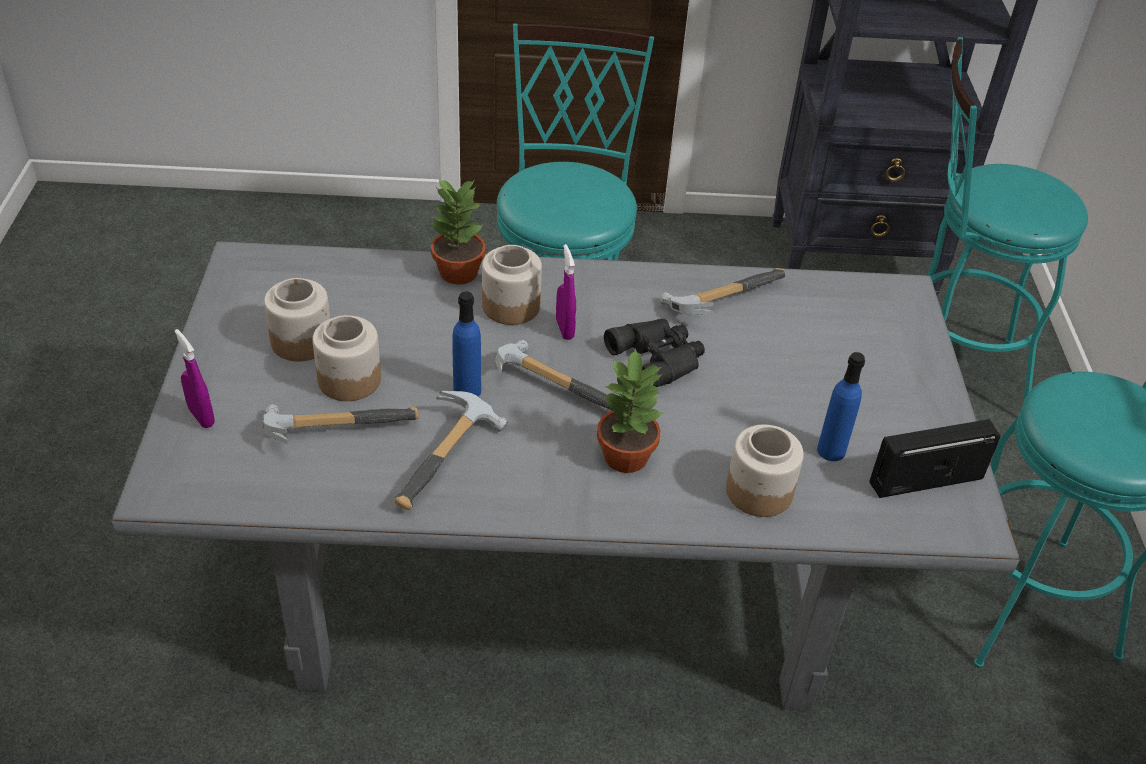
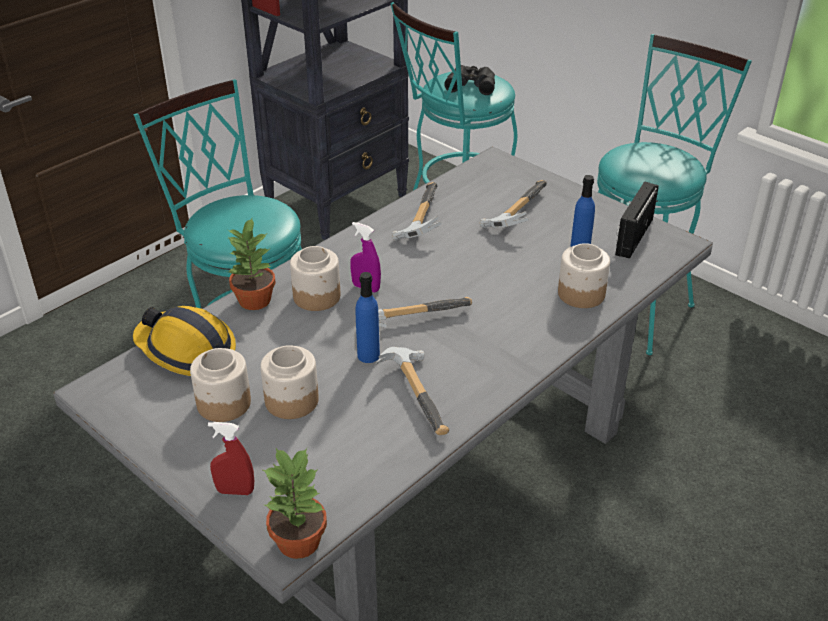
camera: 45 degrees left, 5 degrees down
(201, 417) = (235, 491): purple spray bottle -> red spray bottle
(334, 427) = (327, 430): hammer -> hammer (514, 213)
(344, 277) = (186, 350): none -> hard hat
(627, 456) = (500, 324): potted plant -> potted plant (299, 540)
(659, 358) = (436, 267): black binoculars -> black binoculars (471, 84)

